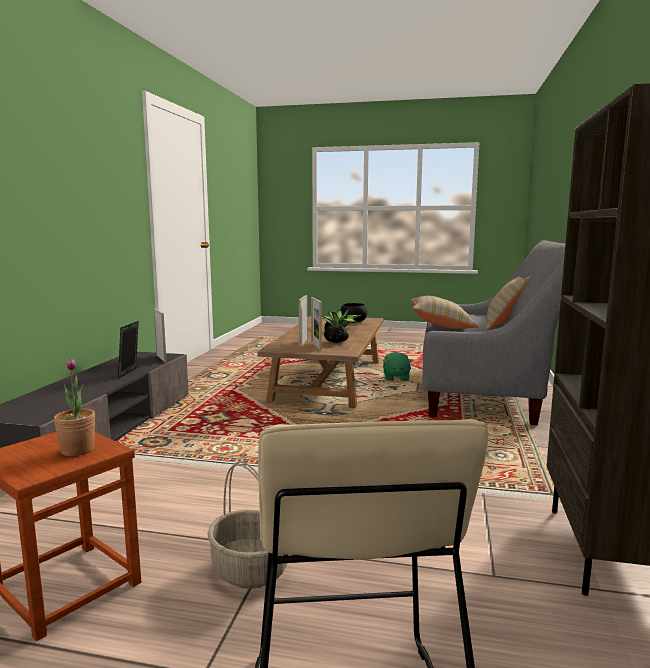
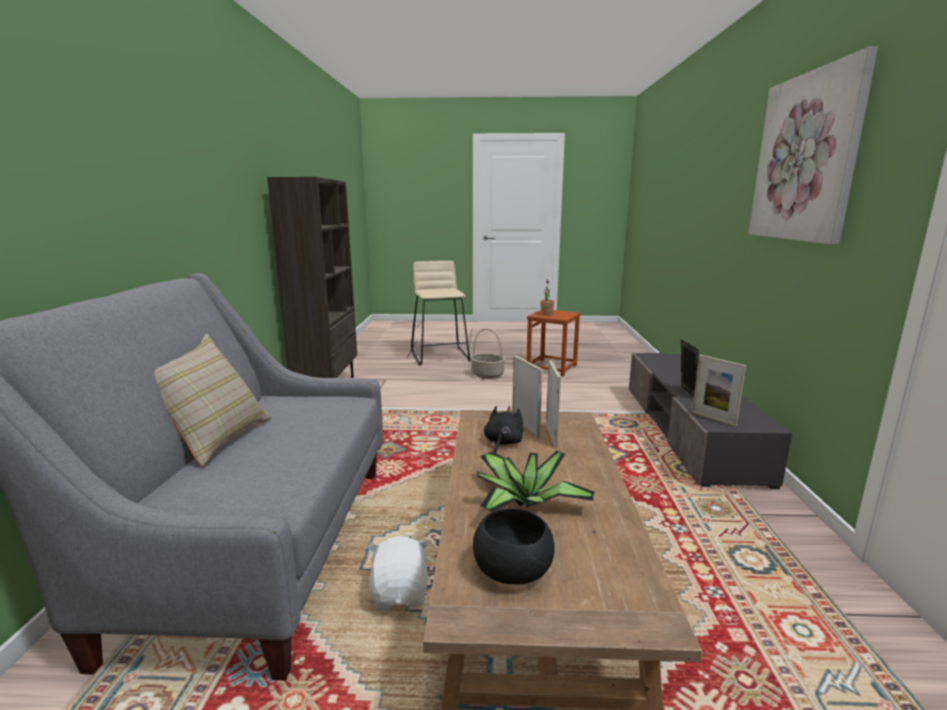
camera: 170 degrees right, 5 degrees up
(76, 154) = (805, 158): none -> picture
(396, 378) = (400, 593): green plush toy -> white plush toy
(441, 326) = (329, 430): beige pillow -> none

